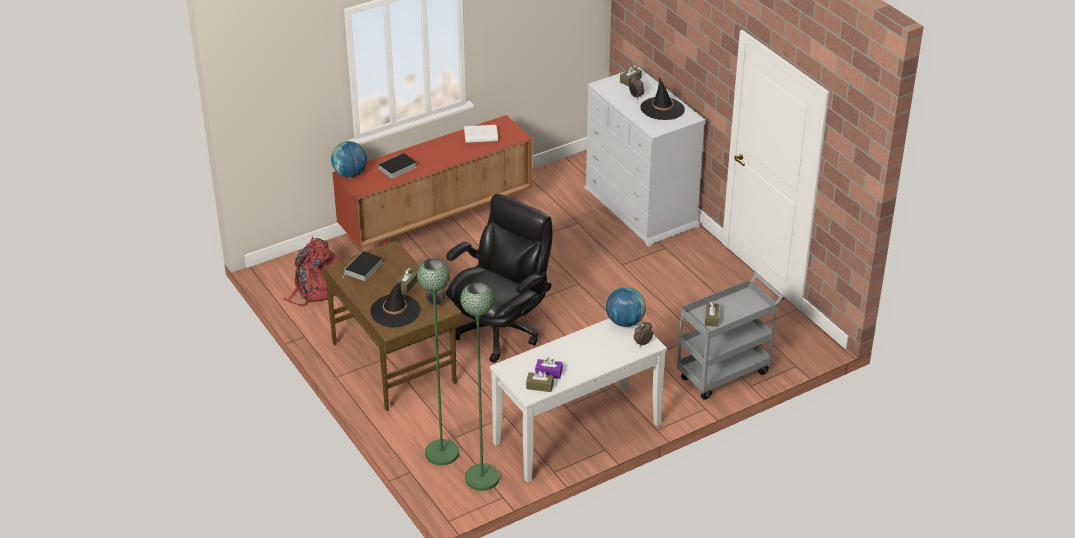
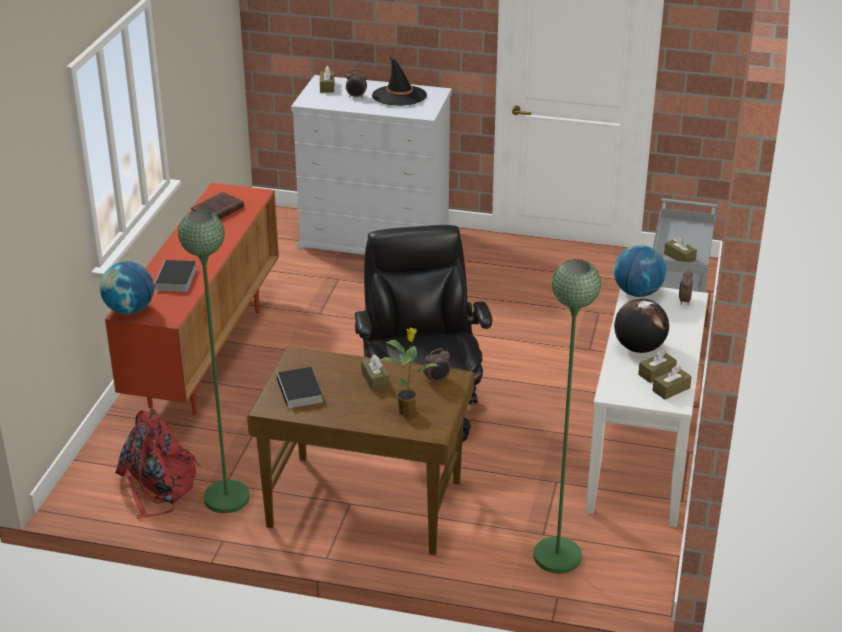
camera: 45 degrees left, 5 degrees down
(395, 311) = (408, 411): black hat -> potted plant
(479, 136) = (216, 211): white book -> brown book
(482, 478) = (632, 553): green floor lamp -> green floor lamp (227, 498)
(548, 373) = (656, 373): purple tissue box -> brown tissue box
(565, 353) = (638, 348): none -> globe

